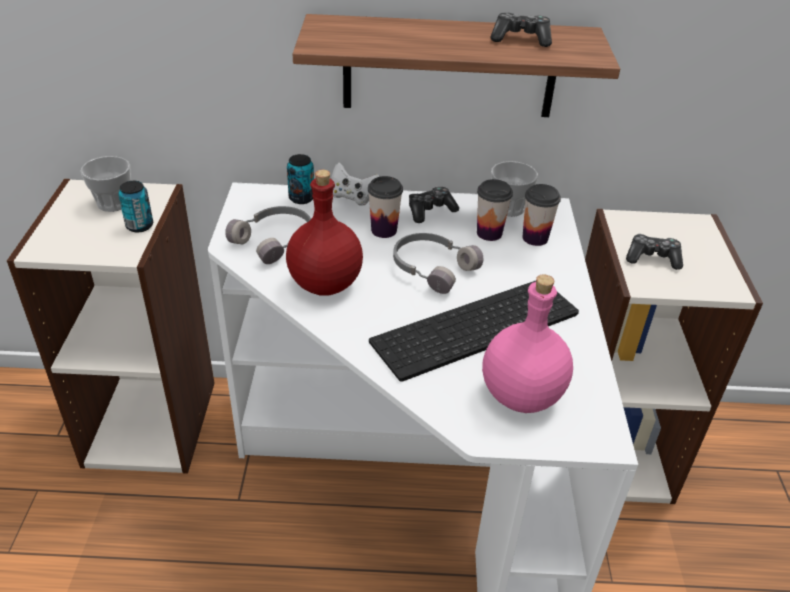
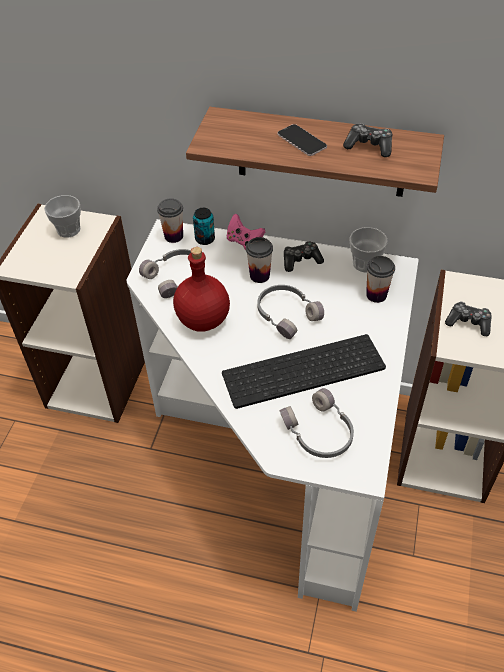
camera: 15 degrees right, 10 degrees up
(139, 226) = (83, 252): can -> none
(353, 197) = (244, 242): white game controller -> pink game controller
(437, 37) = (301, 141): none -> phone
(489, 233) = (341, 287): cup -> cup (173, 236)
(522, 396) = (318, 432): pink bottle -> grey headphones

